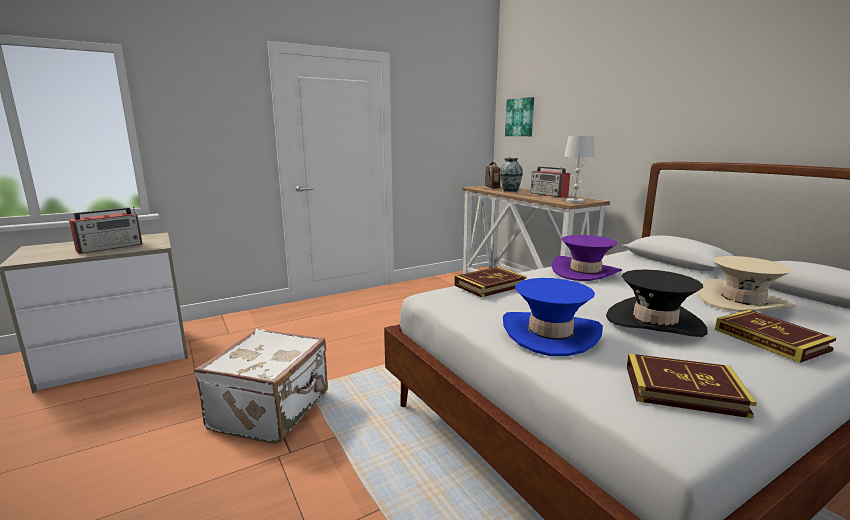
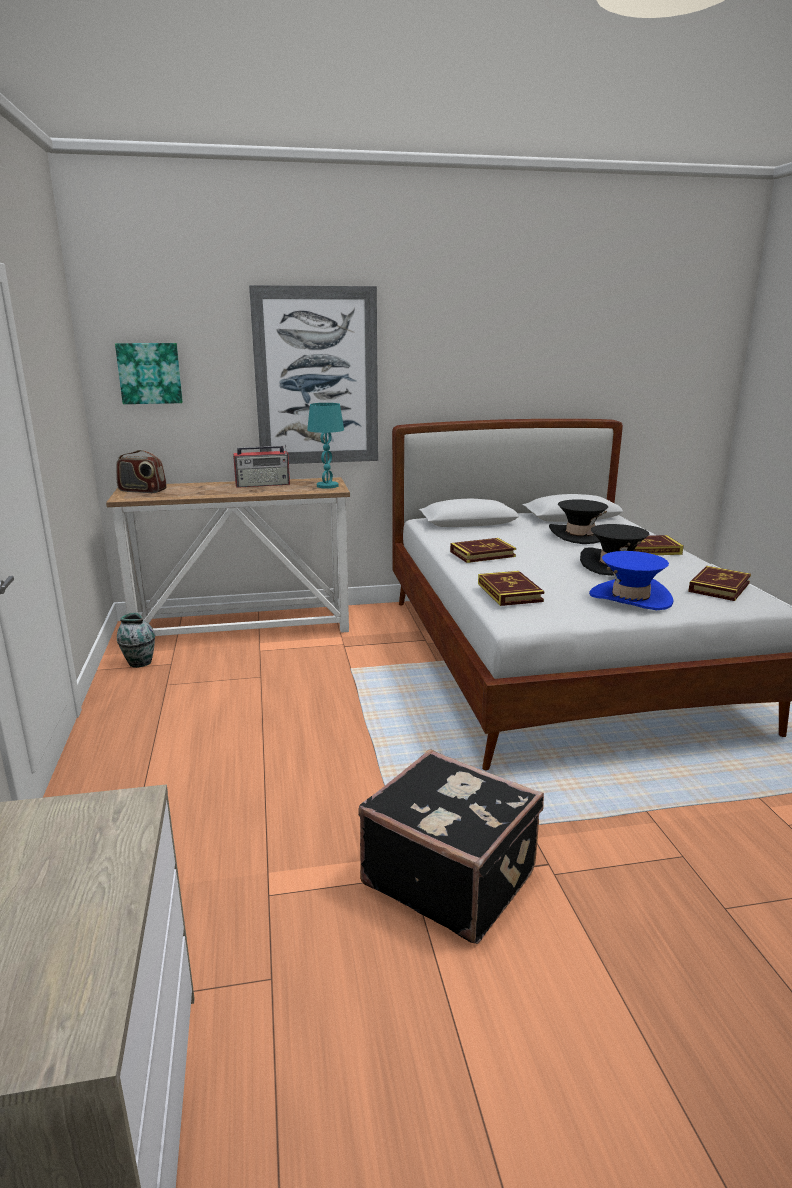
camera: 70 degrees left, 5 degrees up
(111, 247) = (64, 877): radio -> none
(272, 410) = (450, 876): white suitcase -> black suitcase
(510, 191) = (198, 490): vase -> vase (139, 662)
(574, 201) = (327, 486): white table lamp -> turquoise table lamp
(585, 272) = (482, 554): purple hat -> book
(608, 118) = (316, 377): none -> picture
(743, 302) = (580, 535): beige hat -> black hat

